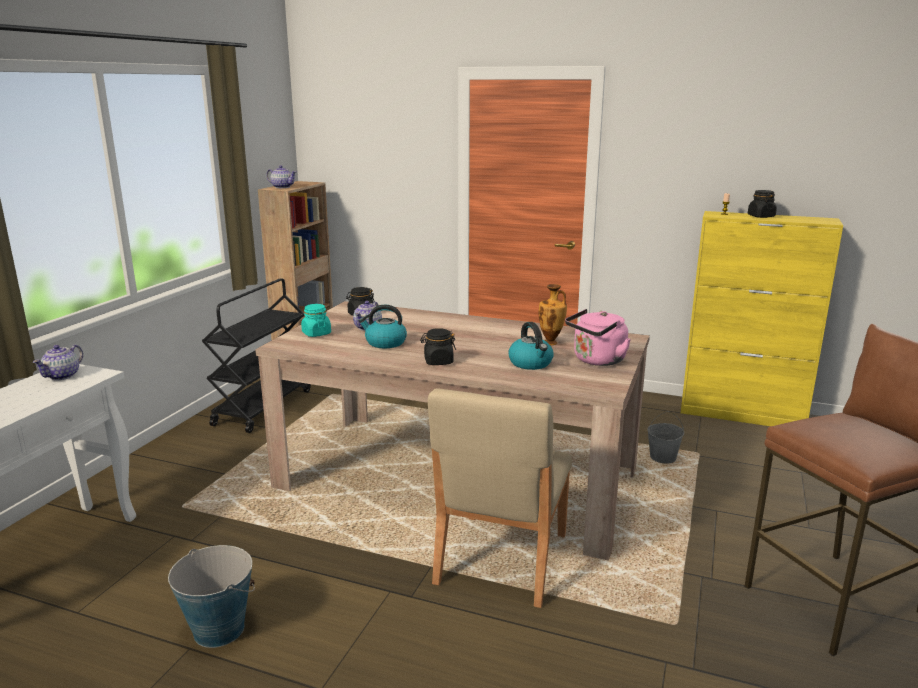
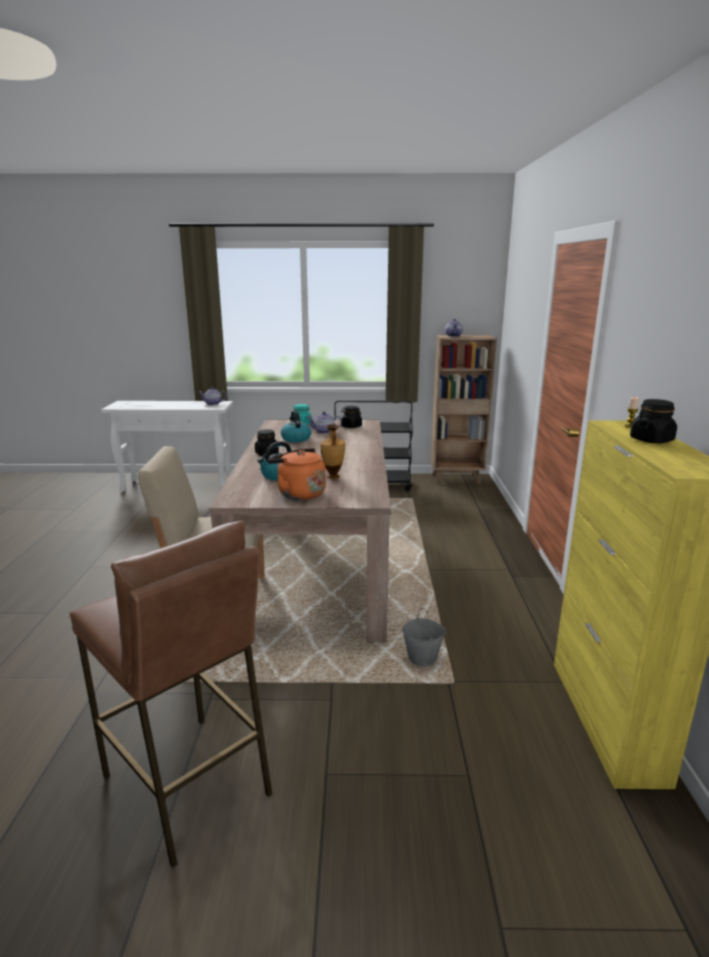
camera: 70 degrees right, 0 degrees up
(219, 629) = (135, 533): bucket -> none
(597, 361) = (299, 494): pink kettle -> orange kettle

